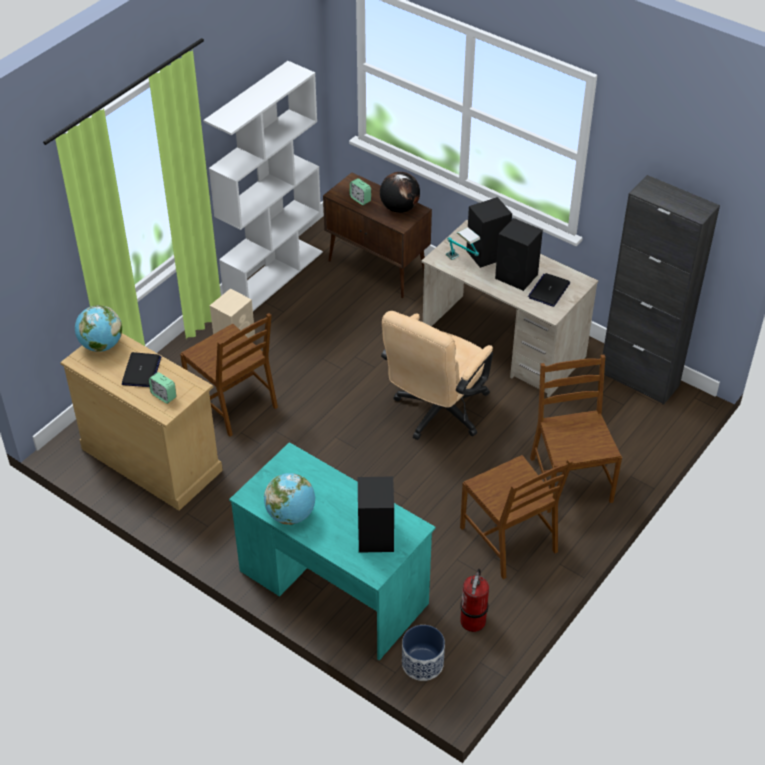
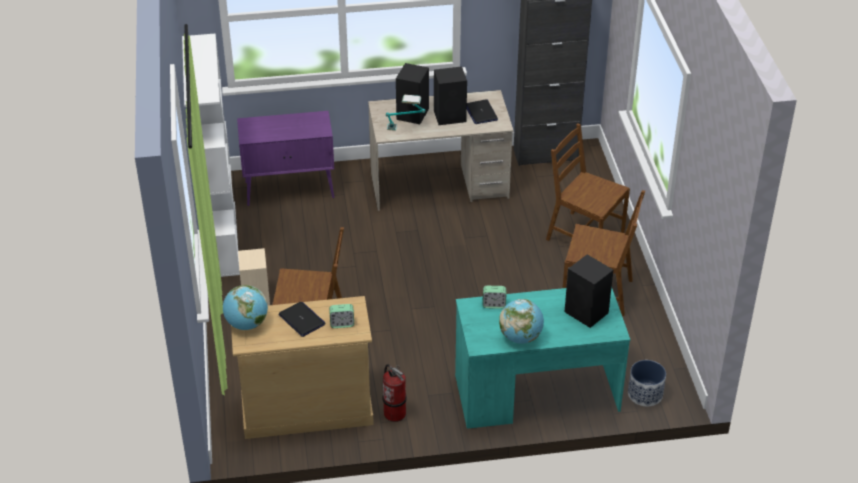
camera: 45 degrees left, 5 degrees down
(360, 199) = (270, 131): alarm clock -> alarm clock (494, 304)
(378, 269) = (290, 190): brown cabinet -> purple cabinet
(399, 208) = (305, 122): globe -> none
(436, 414) = (455, 252): beige office chair -> none
(473, 621) = (640, 350): fire extinguisher -> fire extinguisher (395, 413)

